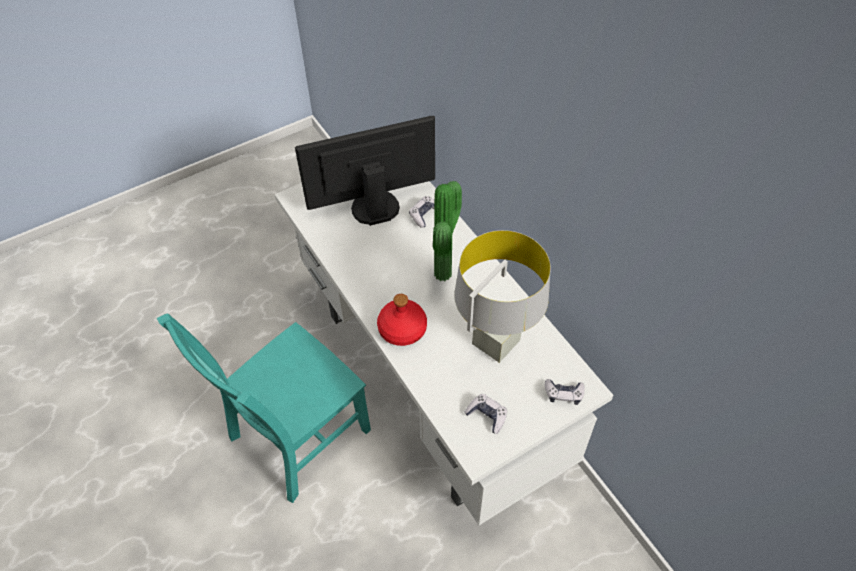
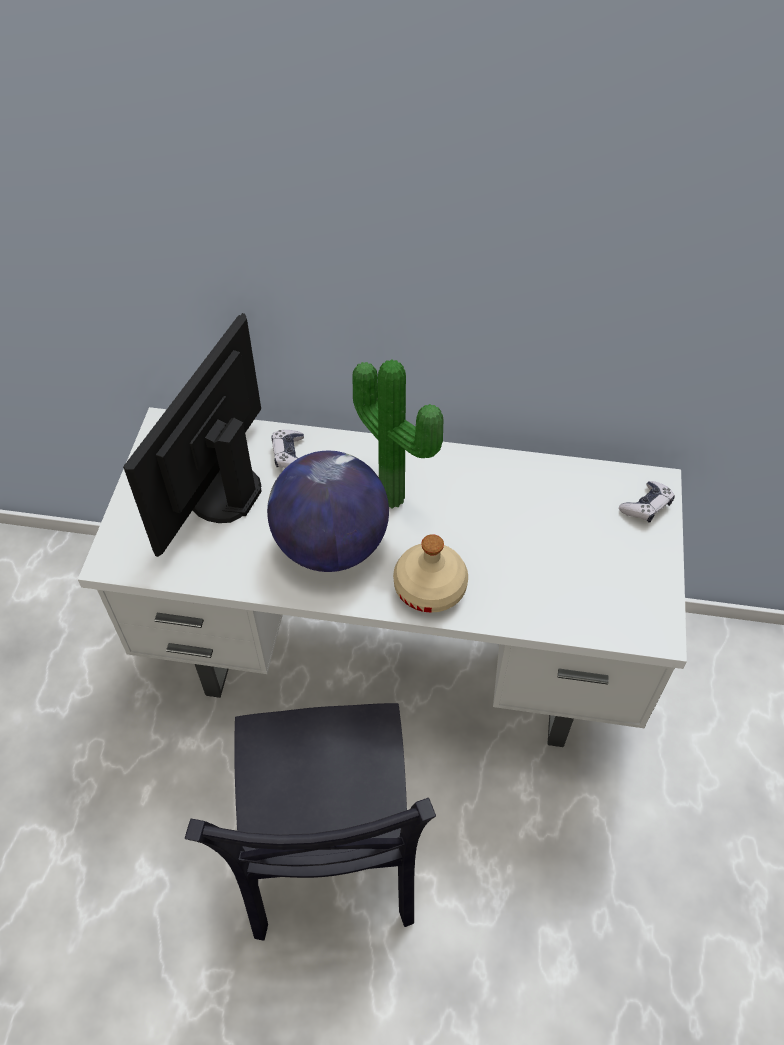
camera: 50 degrees left, 0 degrees up
(294, 437) = (329, 857): turquoise chair -> black chair
(386, 271) = (331, 546): none -> globe
(403, 329) = (430, 587): red bottle -> beige bottle
(487, 415) = (616, 590): game controller -> none
(495, 344) = (532, 519): grey table lamp -> none

